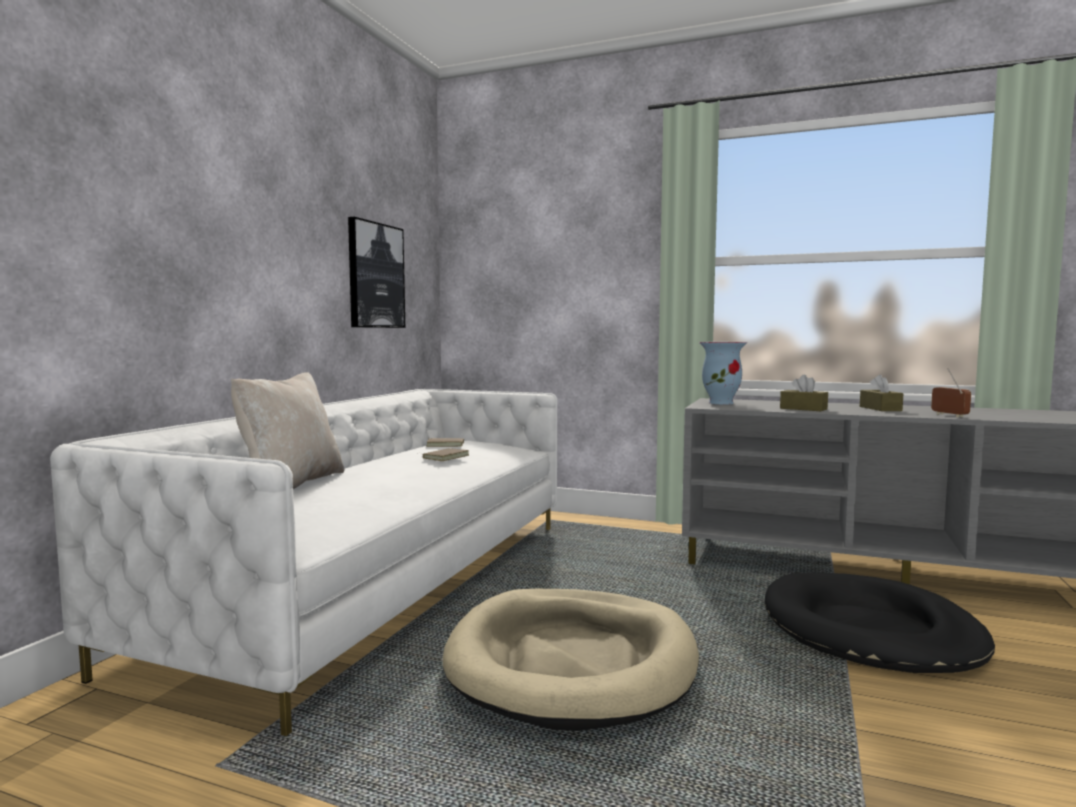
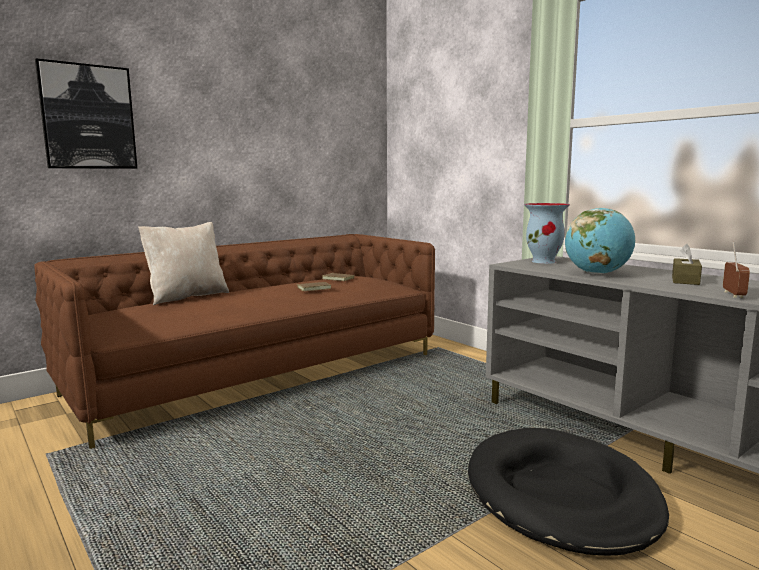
camera: 30 degrees right, 5 degrees up
(375, 276) = (310, 148): picture -> picture (88, 117)
(381, 584) = (261, 373): white sofa -> brown sofa
(572, 662) = (290, 452): beige dog bed -> none
(803, 409) = (597, 274): brown tissue box -> globe

